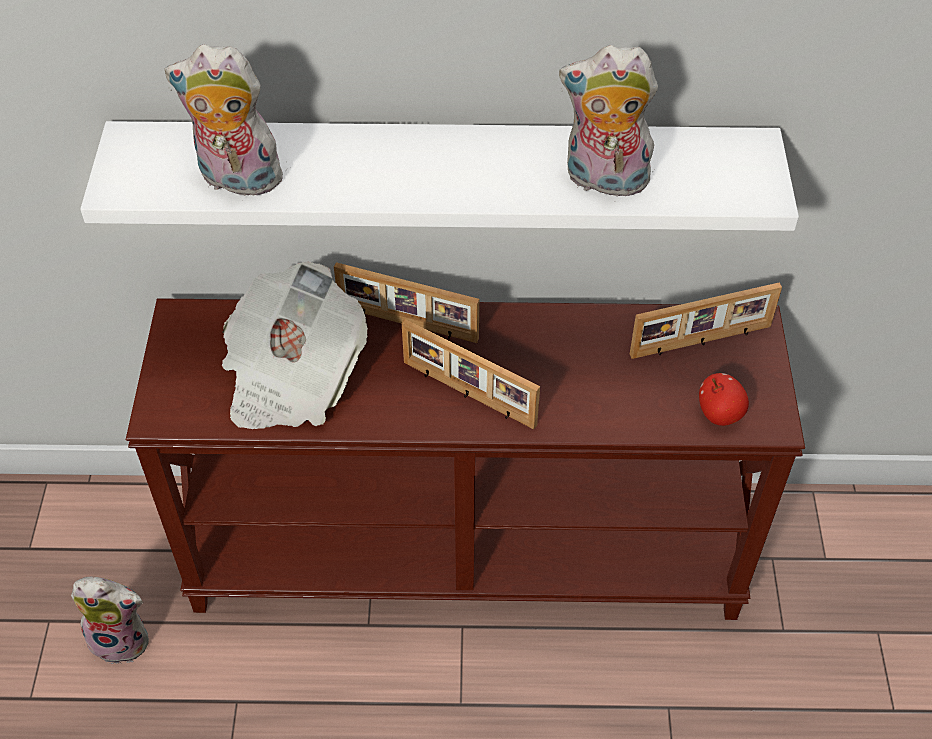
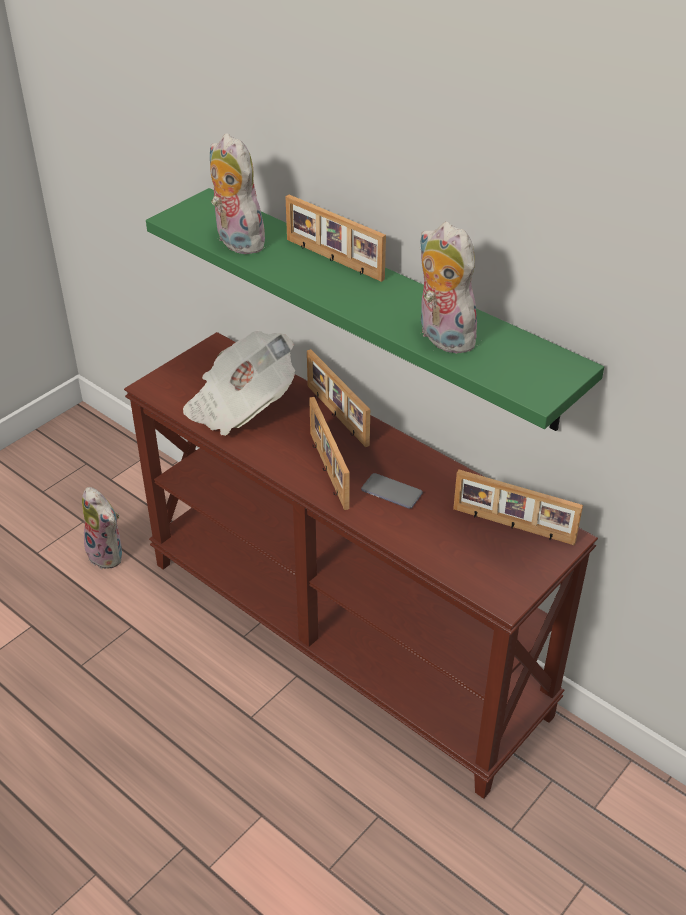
camera: 40 degrees right, 10 degrees down
(378, 145) = (333, 260): none -> picture frame
(443, 170) = (383, 305): white shelf -> green shelf
(556, 378) = (391, 492): none -> phone
(719, 413) = (474, 572): apple -> none

